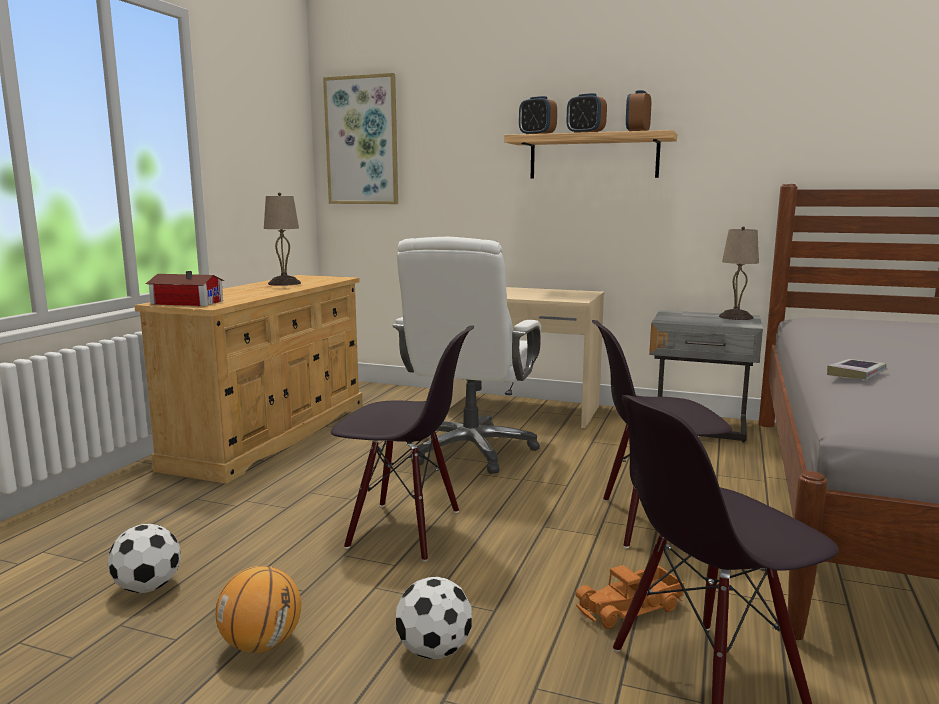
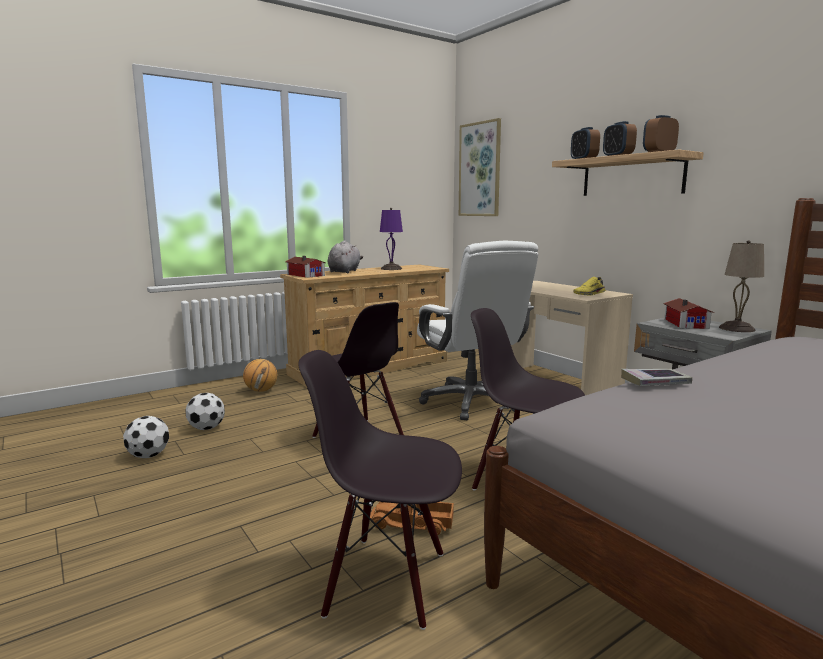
camera: 35 degrees right, 0 degrees up
(230, 292) = (344, 271): none -> grey plush toy
(262, 644) = (209, 469): basketball -> basketball (261, 390)
(284, 283) = (391, 269): beige table lamp -> purple table lamp
(433, 650) = (272, 501): football -> football (148, 455)
(470, 450) = (471, 402): white office chair -> white office chair turned 75 degrees counterclockwise
(569, 295) = (590, 294): none -> yellow shoe
(689, 317) = (686, 323): none -> toy house

